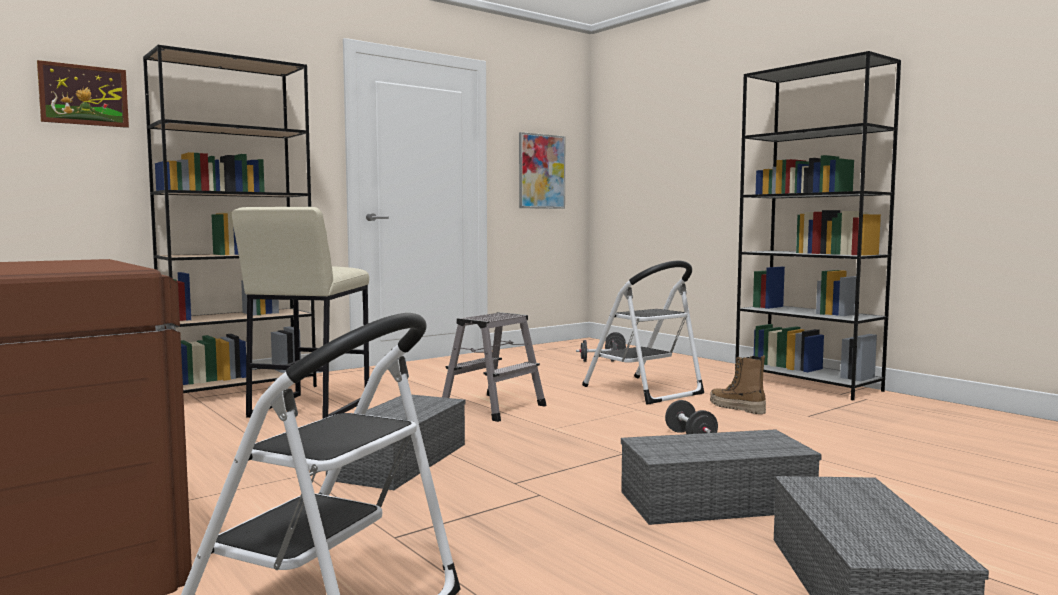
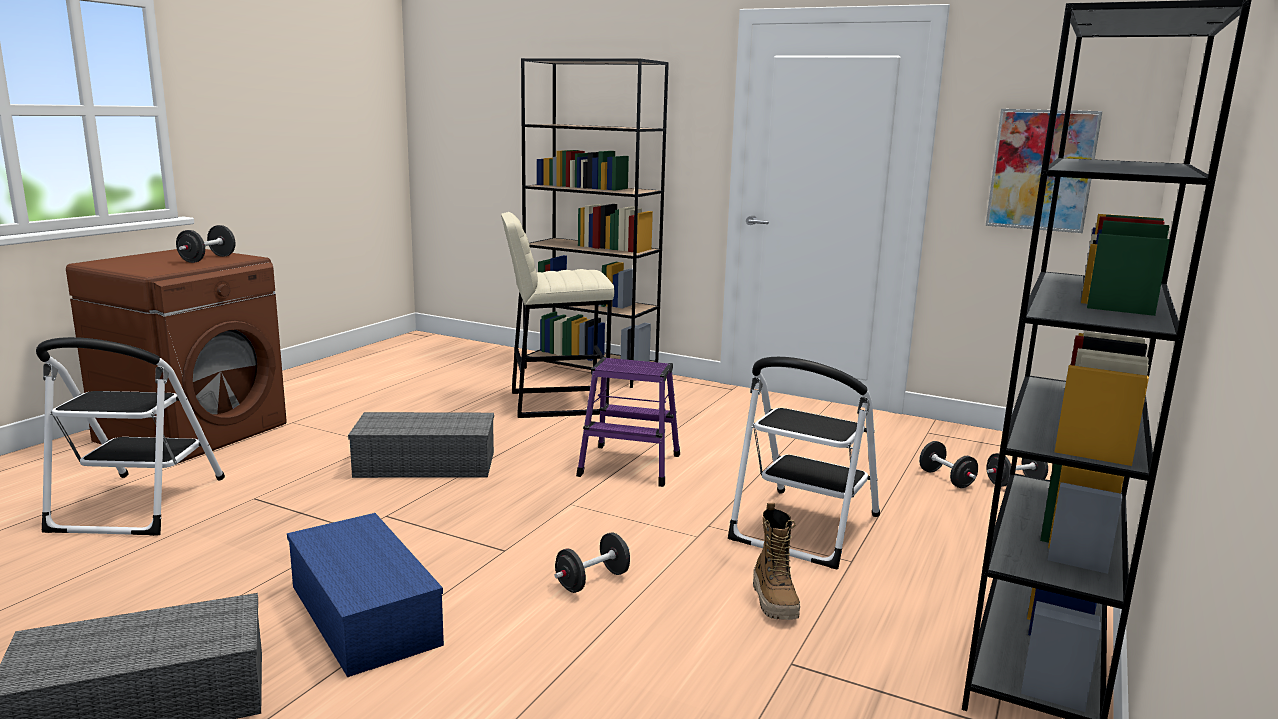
camera: 65 degrees right, 10 degrees up
(60, 262) = (208, 259): none -> black dumbbell
(84, 95) = (518, 100): picture -> none
(493, 407) = (630, 464): grey step ladder -> purple step ladder
(717, 500) = (367, 615): grey storage box -> blue storage box
(737, 408) = (775, 601): boot -> boot turned 150 degrees clockwise

